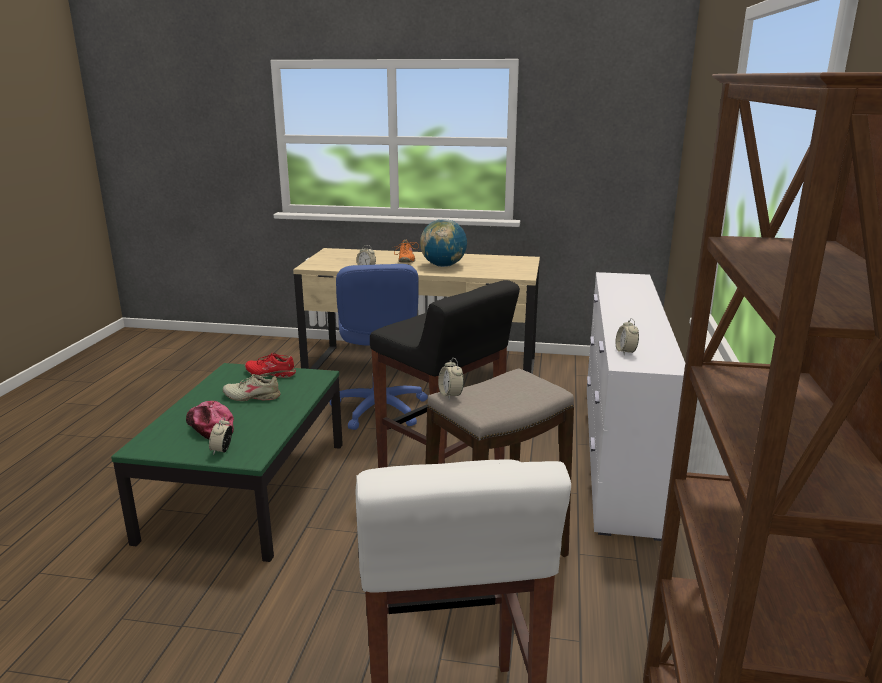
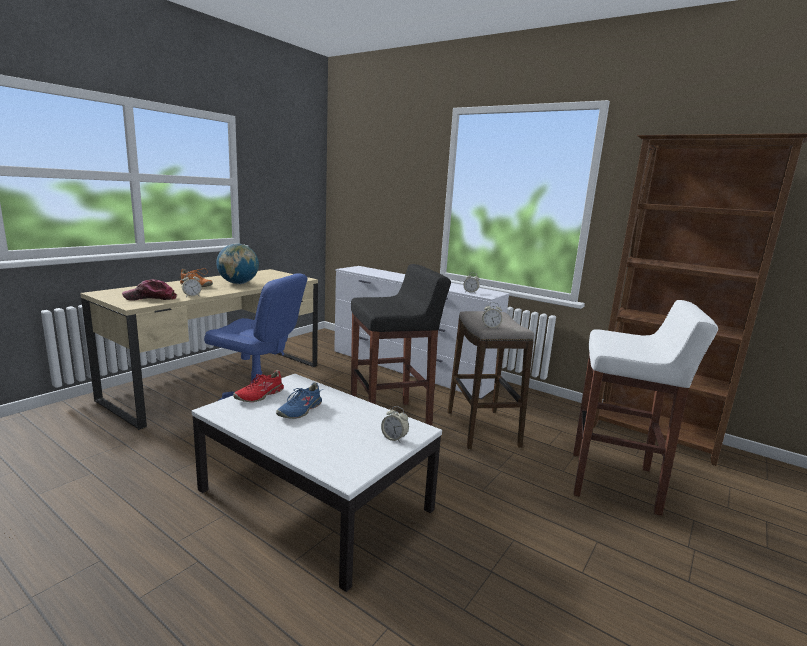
camera: 65 degrees left, 5 degrees down
(209, 426) = (340, 437): cap -> cap (150, 298)
(249, 489) = (315, 500): green coffee table -> white coffee table
(252, 397) = (300, 410): beige shoe -> blue shoe

